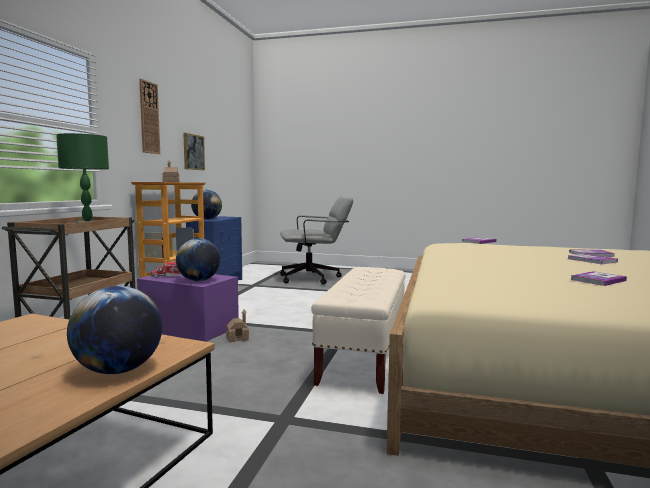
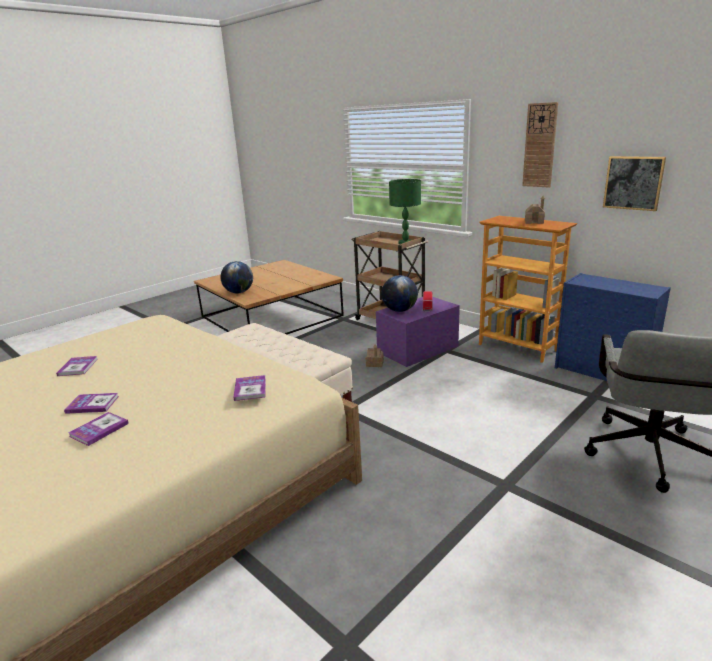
camera: 120 degrees right, 15 degrees up
(207, 219) = (595, 281): globe -> none

